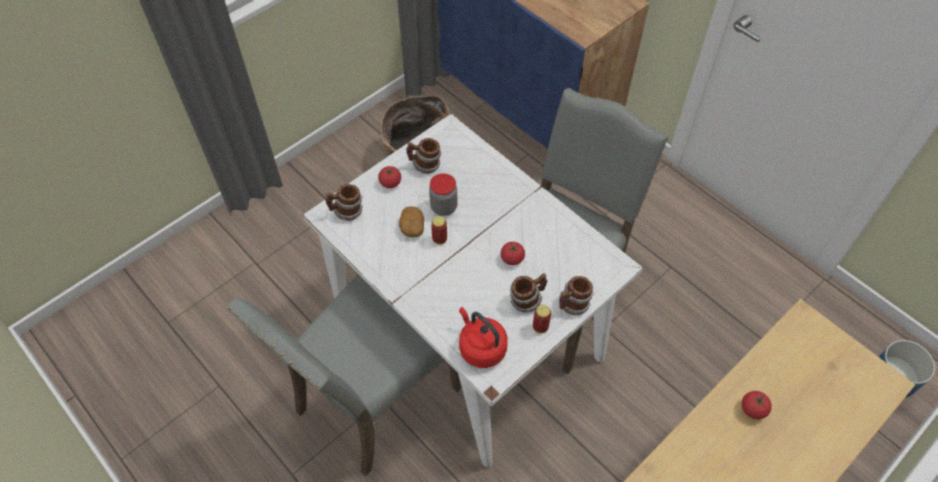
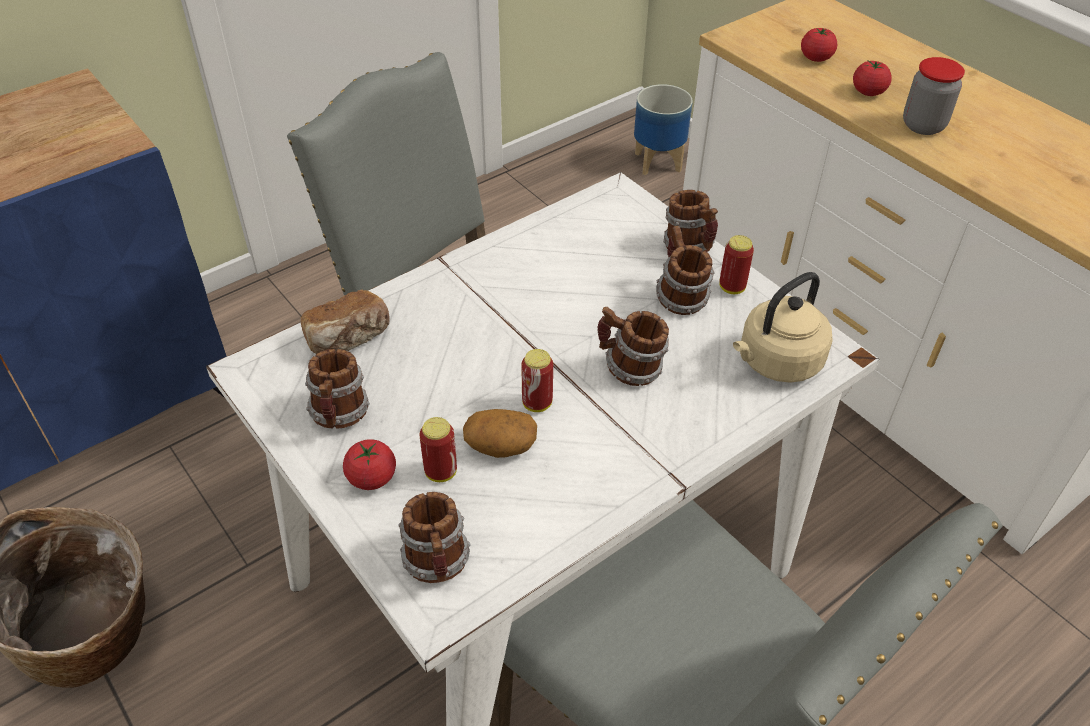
camera: 85 degrees left, 10 degrees down
(395, 207) = (441, 472): none -> can
(444, 207) = (458, 392): jar -> jar (923, 125)
(467, 277) = (630, 369): none -> mug
(473, 160) = (349, 339): none -> bread
(481, 347) = (776, 362): red kettle -> beige kettle
(512, 258) = (593, 307): tomato -> tomato (816, 58)

